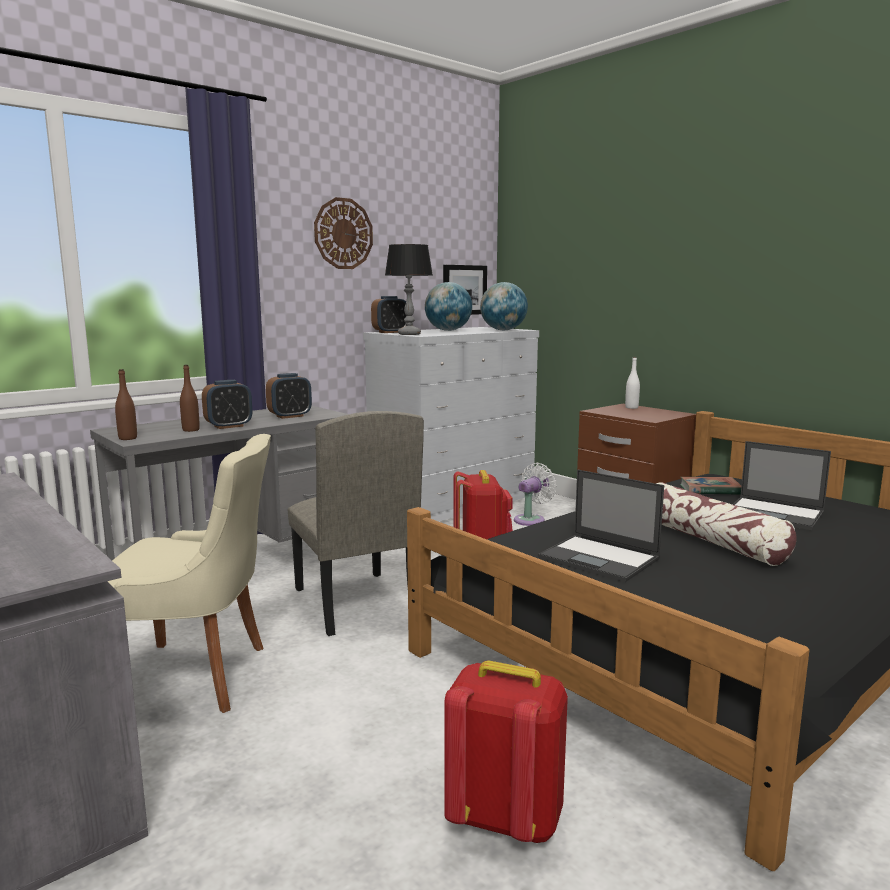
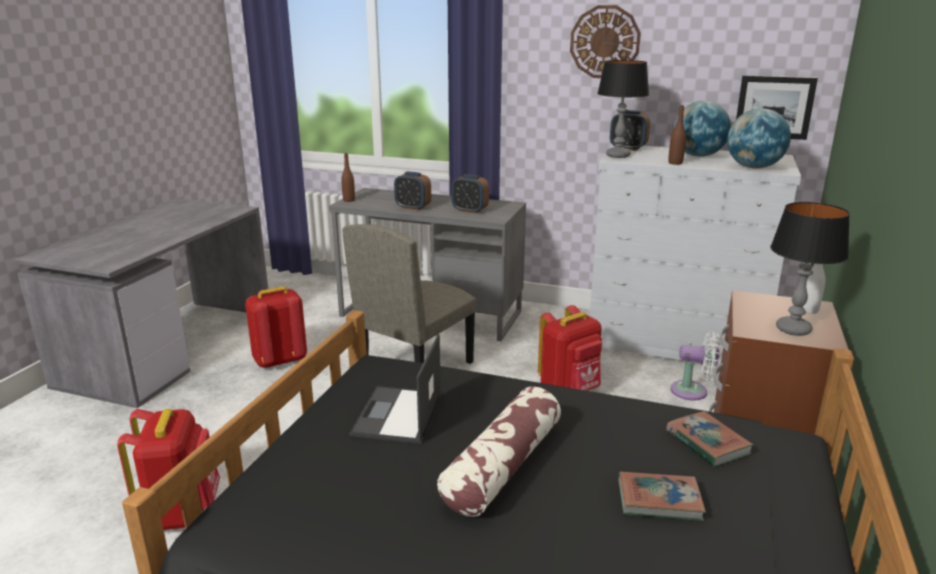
camera: 60 degrees right, 10 degrees up
(191, 430) = (389, 204): brown bottle -> brown bottle (675, 163)
(196, 677) = (279, 360): beige chair -> red backpack
(657, 414) = (792, 329): none -> table lamp
(775, 514) = (659, 500): laptop -> book

